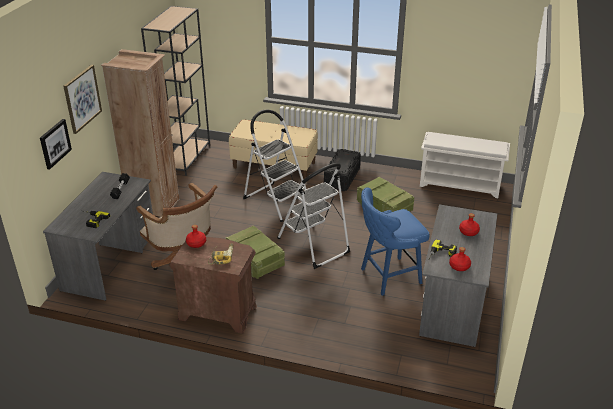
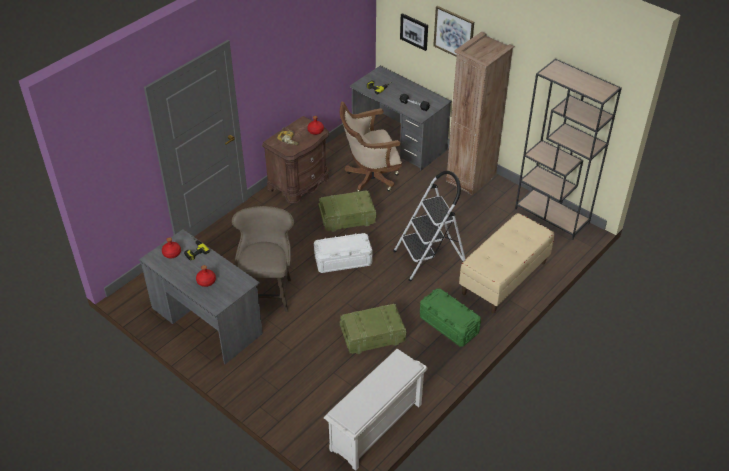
camera: 115 degrees right, 10 degrees up
(314, 246) = (343, 260): step ladder -> white storage box
(342, 178) = (449, 325): black storage box -> green storage box
(388, 277) = (268, 292): blue stool -> beige stool

